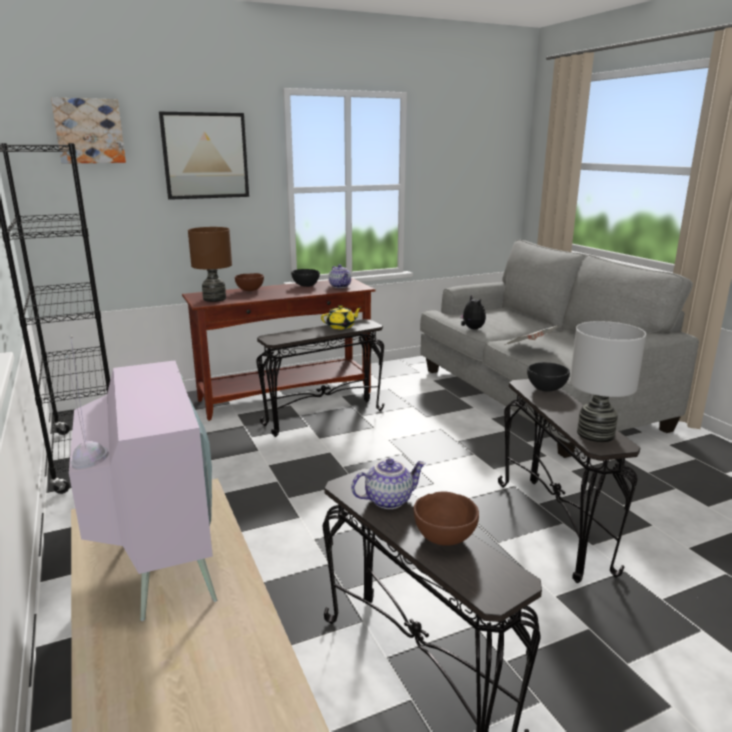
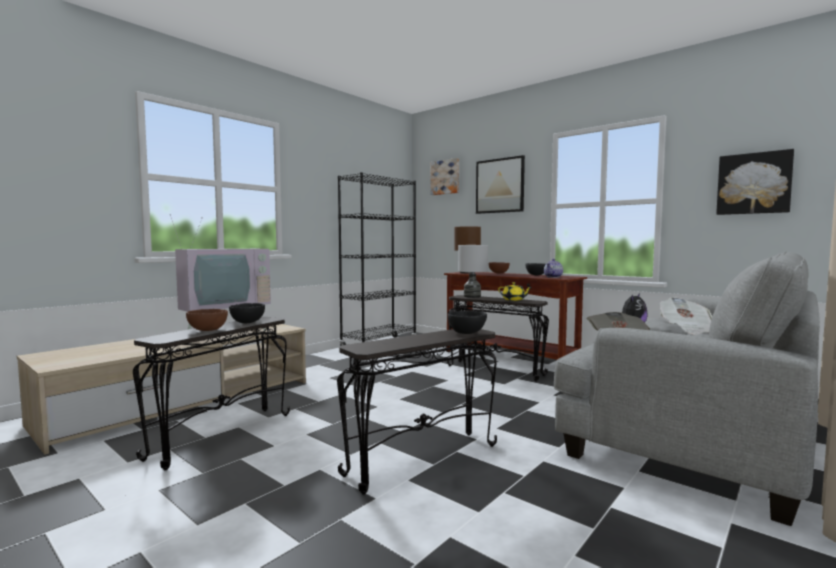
camera: 65 degrees right, 15 degrees down
(388, 500) = (248, 323): teapot -> black bowl
(470, 174) = (753, 183): none -> picture
(495, 319) = (686, 329): none -> newspaper
(595, 434) = (380, 345): grey table lamp -> grey table lamp (472, 296)

